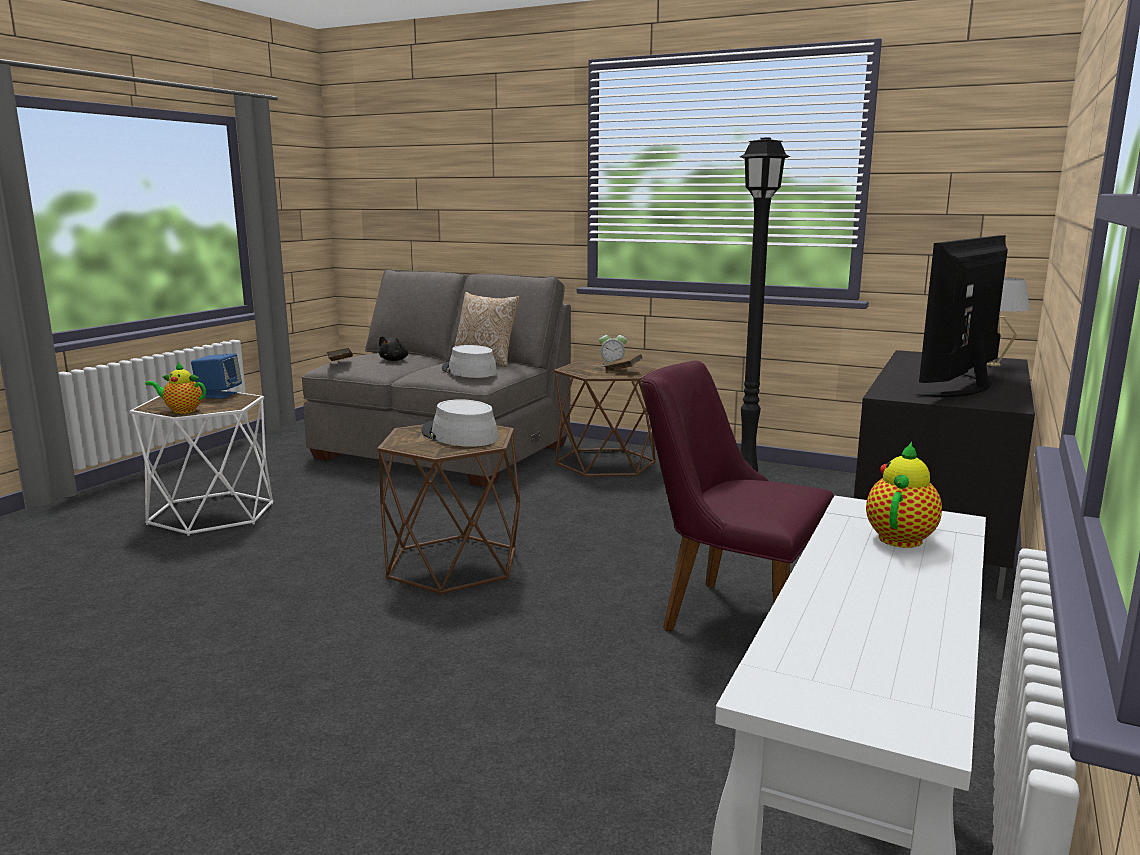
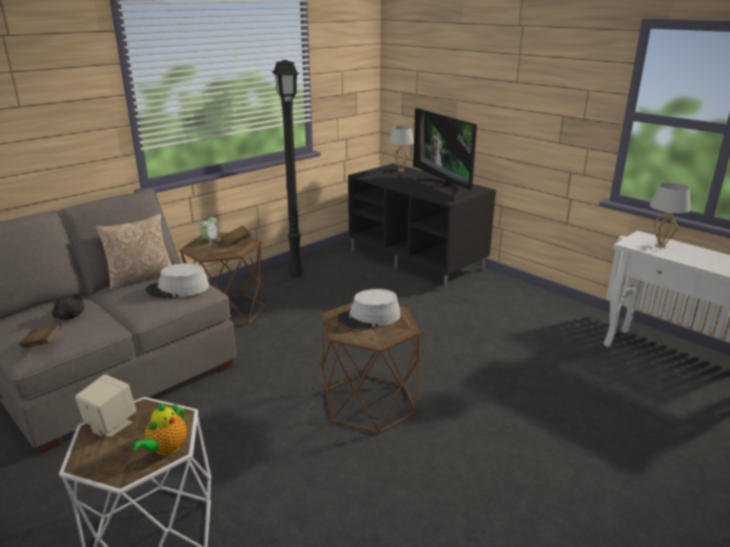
camera: 70 degrees left, 10 degrees up
(219, 395) = (110, 425): blue speaker -> beige speaker
(727, 614) = (476, 330): purple chair -> none
(901, 537) = (660, 246): teapot -> white table lamp

